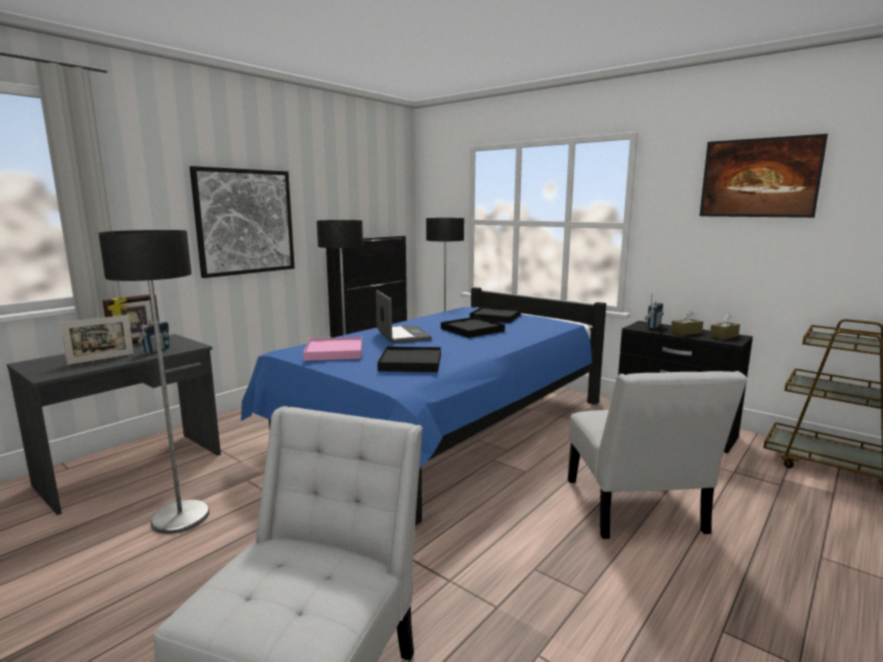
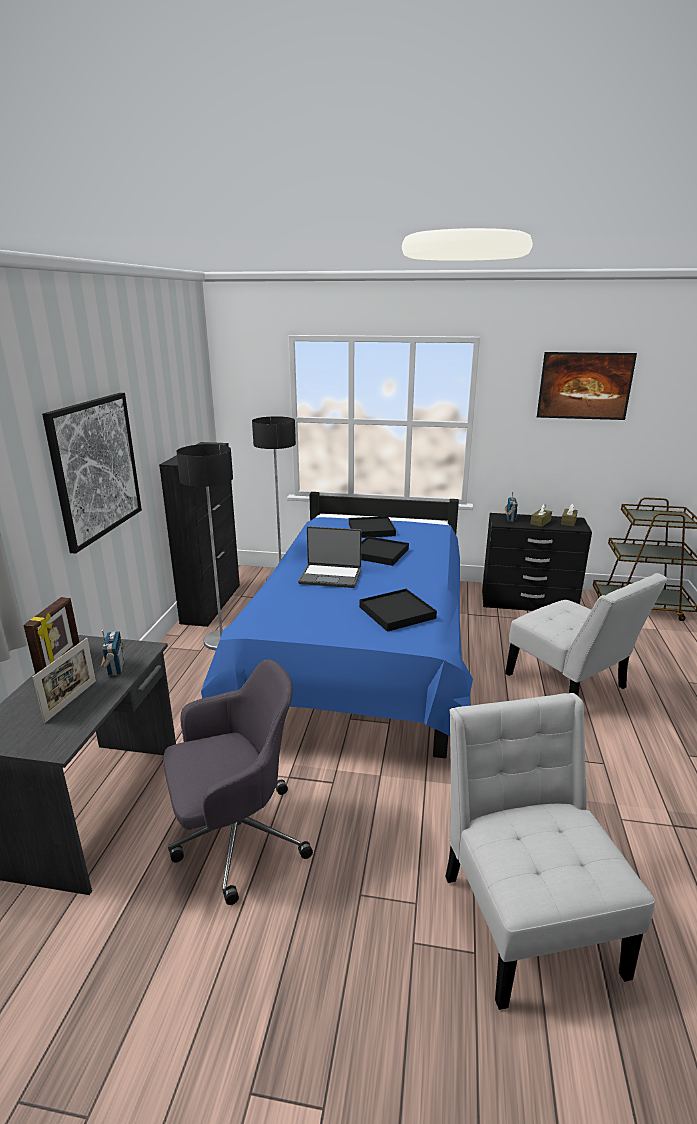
camera: 30 degrees left, 10 degrees up
(181, 518) = (236, 837): floor lamp -> grey office chair
(334, 352) = (306, 616): pink tray -> none
(402, 335) = (330, 576): laptop -> laptop turned 150 degrees clockwise

